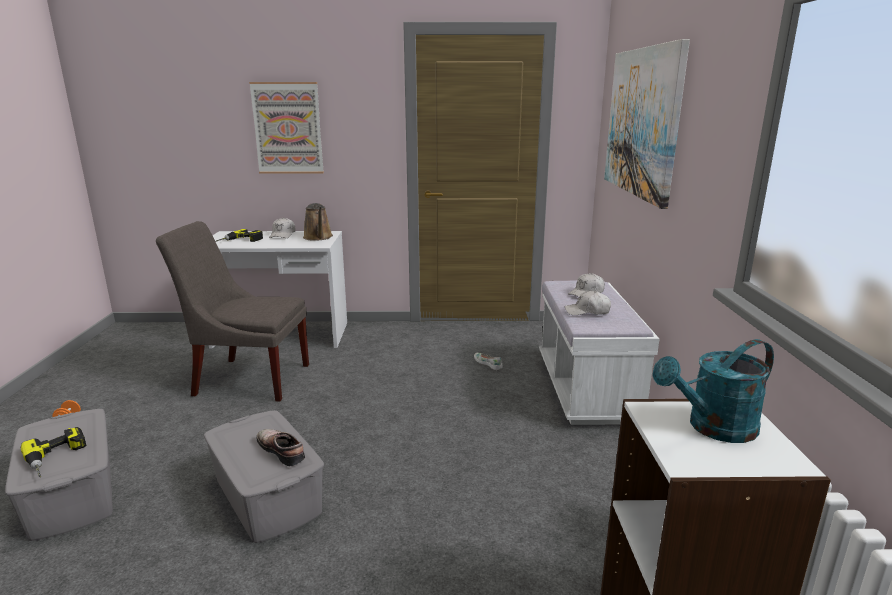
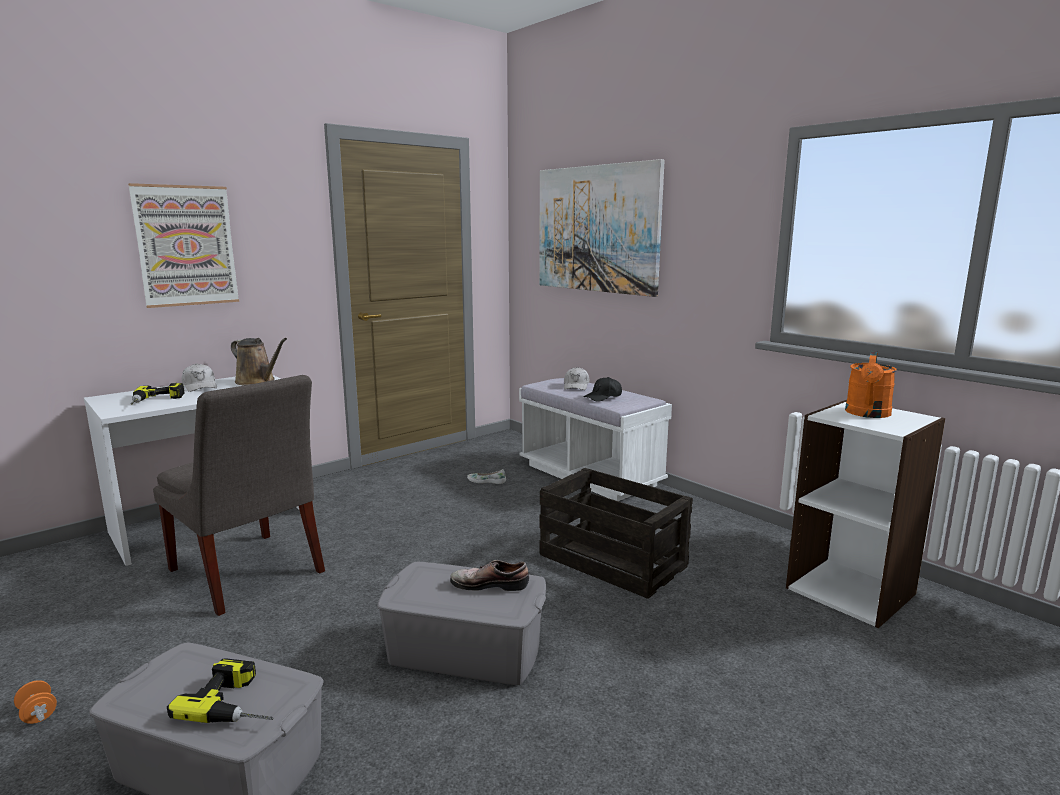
camera: 40 degrees left, 5 degrees down
(248, 378) = (248, 574): grey chair -> grey chair turned 105 degrees counterclockwise
(476, 480) = (614, 561): none -> crate
(587, 311) = (603, 397): white cap -> black cap
(713, 428) = (867, 414): turquoise watering can -> orange watering can

